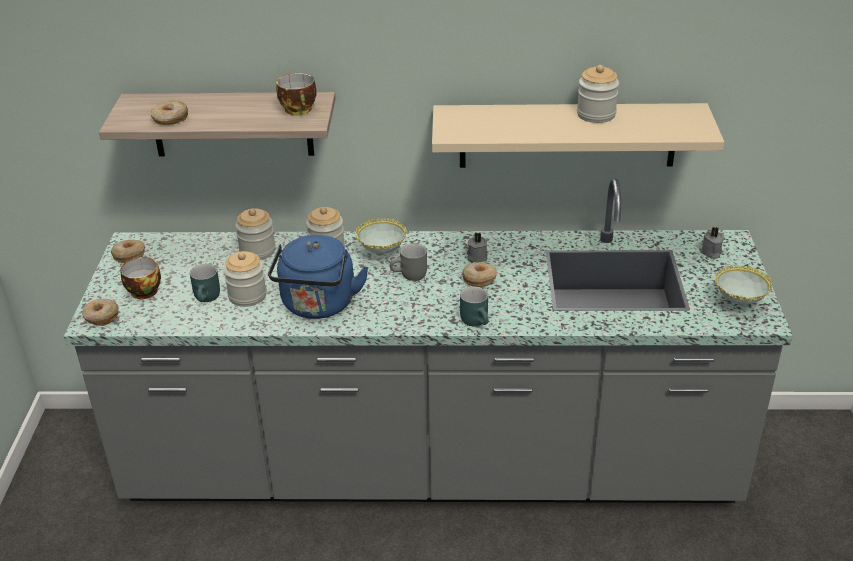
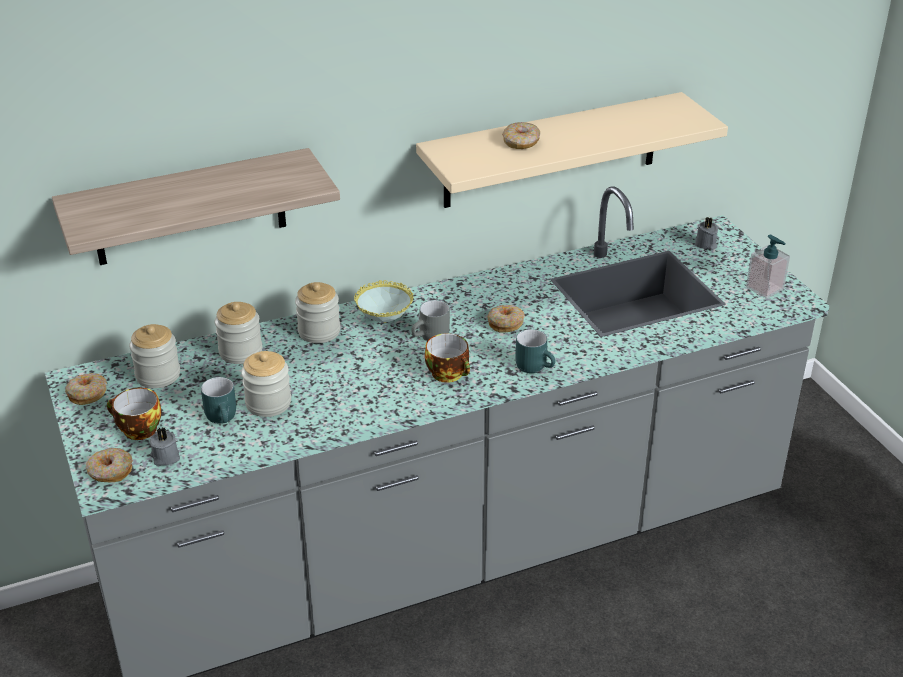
camera: 25 degrees left, 0 degrees up
(170, 119) = (145, 213): donut -> donut (521, 142)
(300, 110) = (289, 174): cup -> cup (449, 374)
(318, 306) = (357, 394): blue kettle -> none
(476, 256) = (485, 301): grey candle -> grey candle (165, 457)
(596, 114) = (589, 122): jar -> jar (158, 375)
(738, 304) = (764, 288): bowl -> soap dispenser

